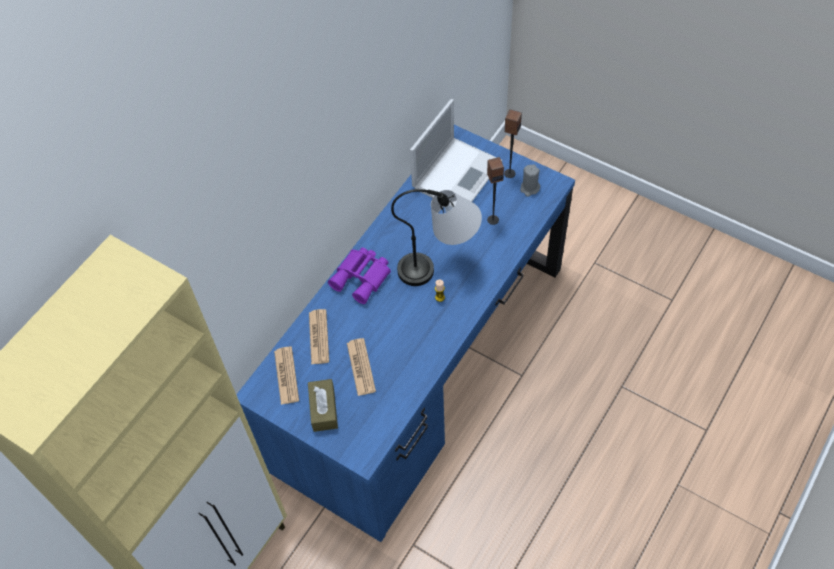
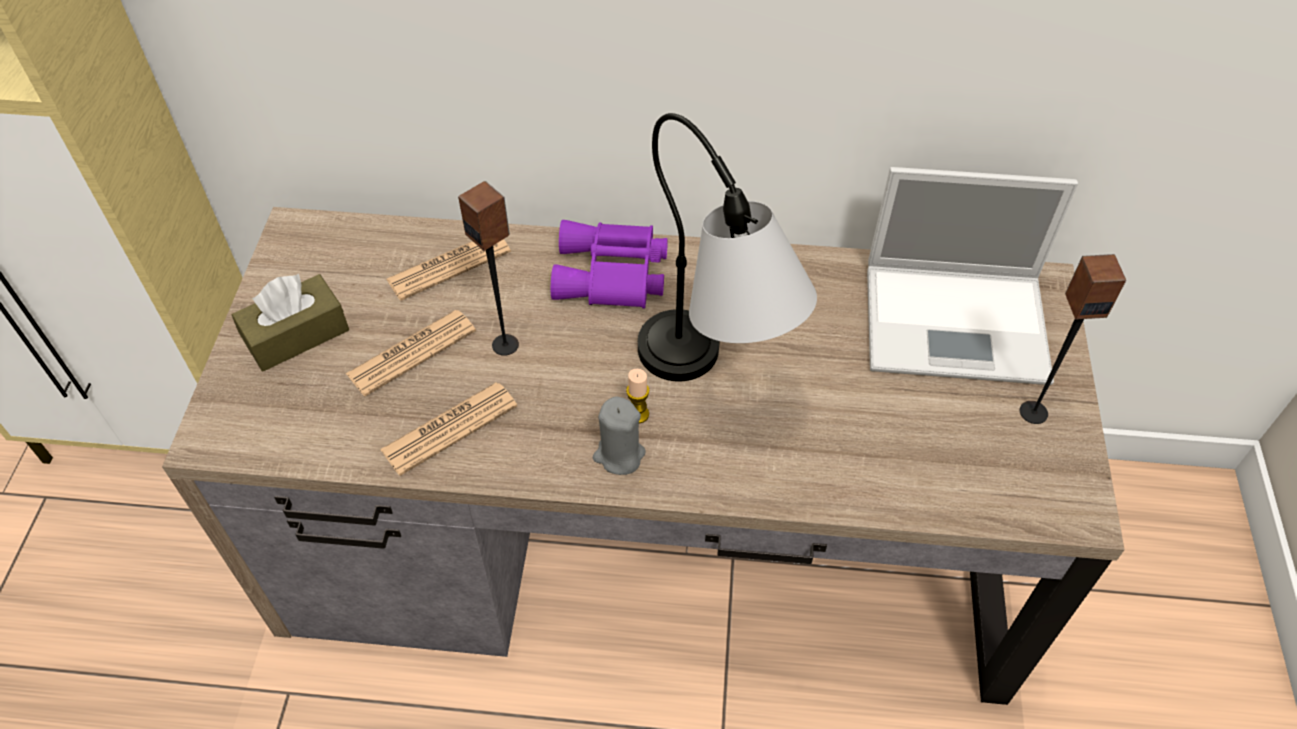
camera: 60 degrees right, 5 degrees down
(286, 375) = (347, 255): newspaper -> newspaper (449, 428)
(420, 365) = (648, 544): blue desk -> brown desk
(493, 219) = (891, 430): speaker -> speaker (506, 344)
(529, 188) = (1025, 466): grey candle -> grey candle (619, 455)

